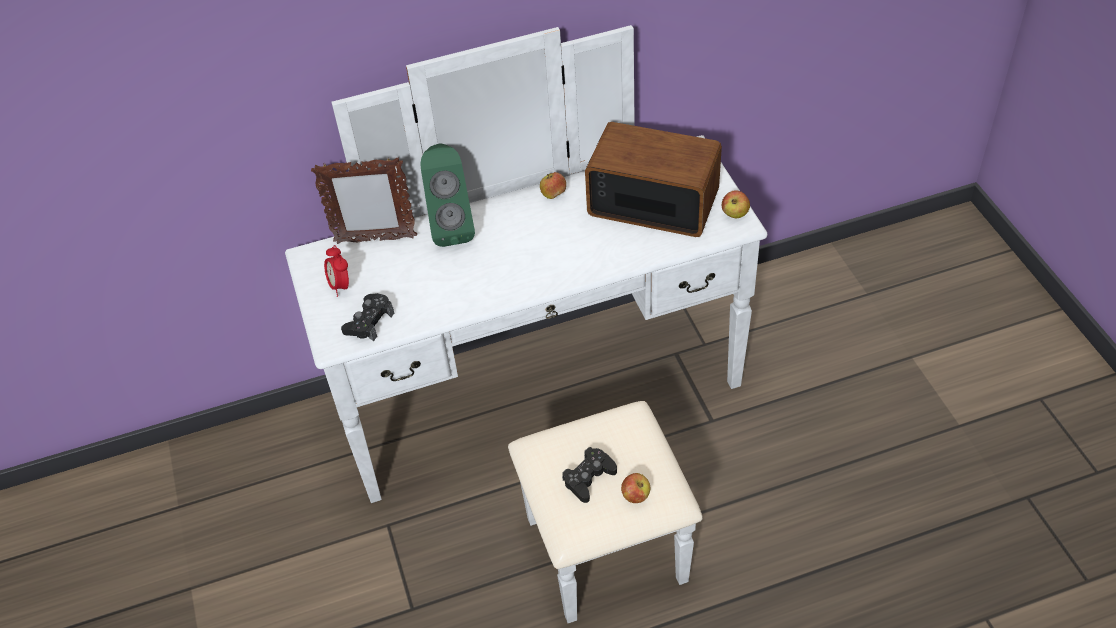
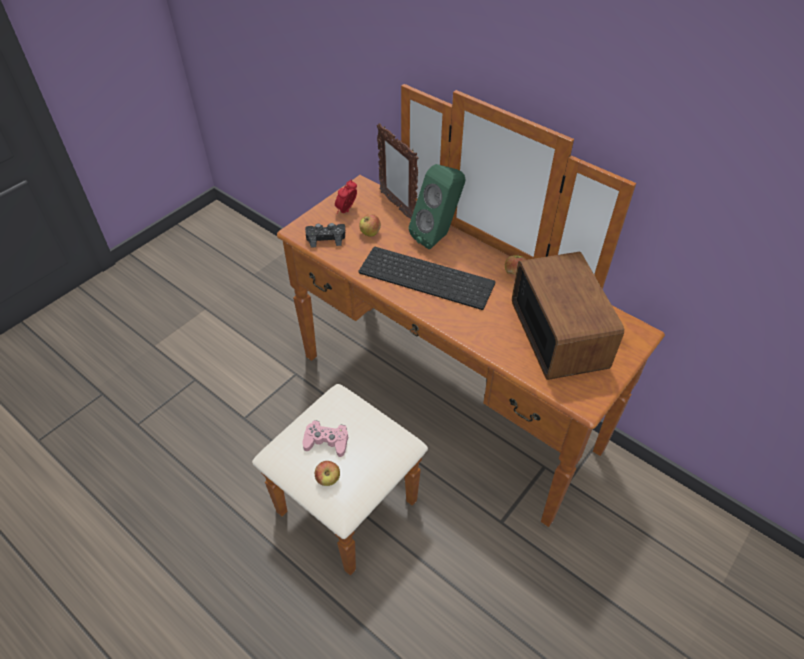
camera: 55 degrees right, 0 degrees up
(503, 261) = (428, 276): none -> keyboard
(556, 427) = (427, 424): white dresser -> brown dresser
(588, 478) = (326, 441): black game controller -> pink game controller
(735, 214) = (593, 393): apple -> apple (370, 233)

